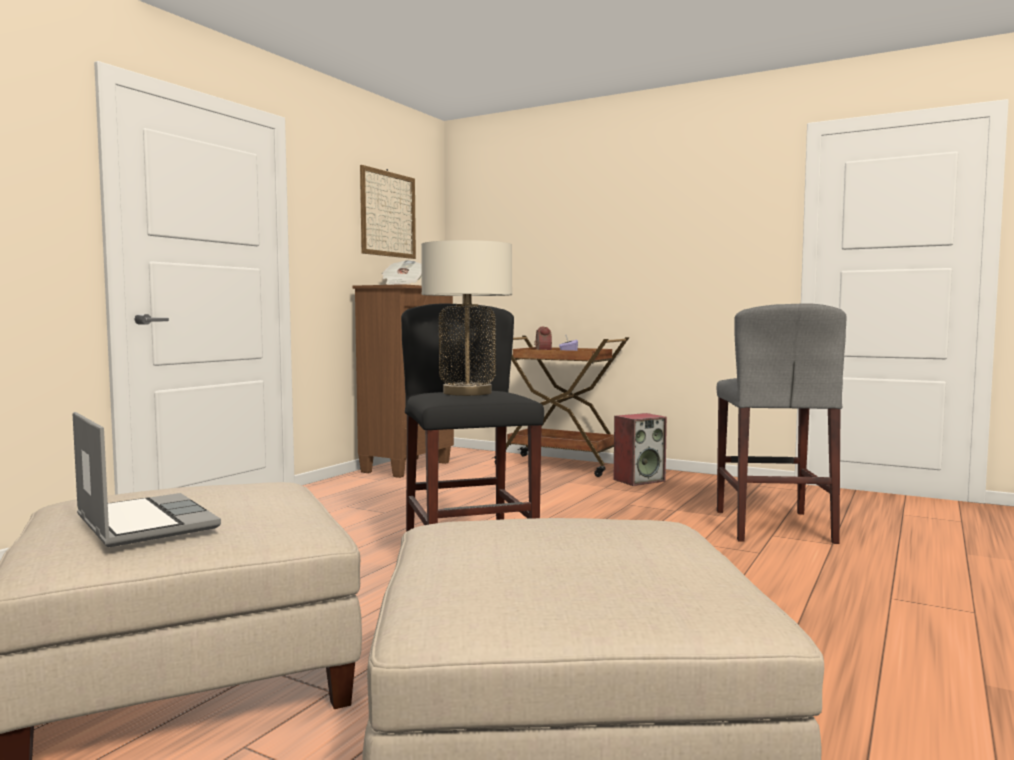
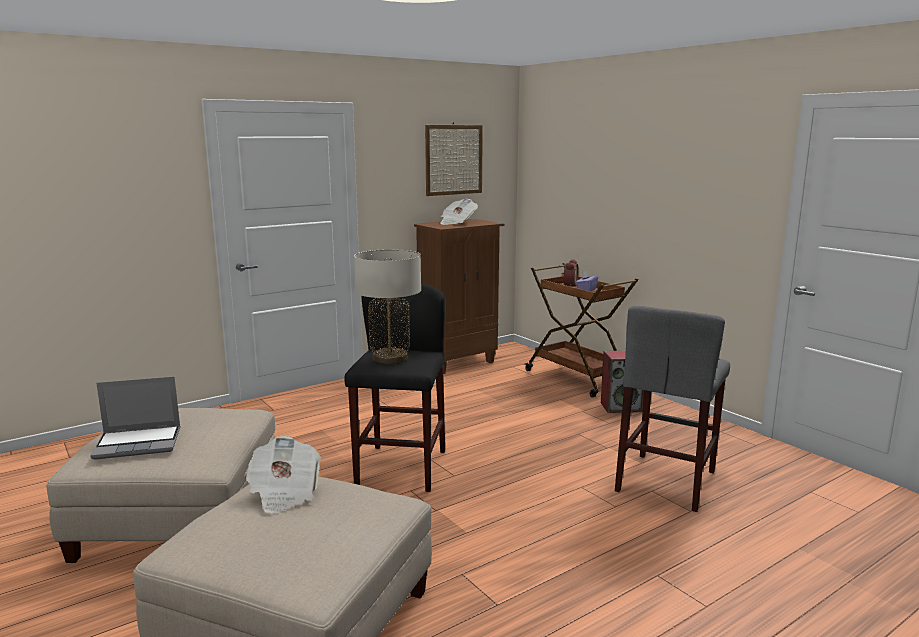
camera: 25 degrees right, 10 degrees up
(143, 523) = (139, 443): laptop -> laptop turned 90 degrees clockwise
(501, 532) = (284, 493): none -> newspaper

